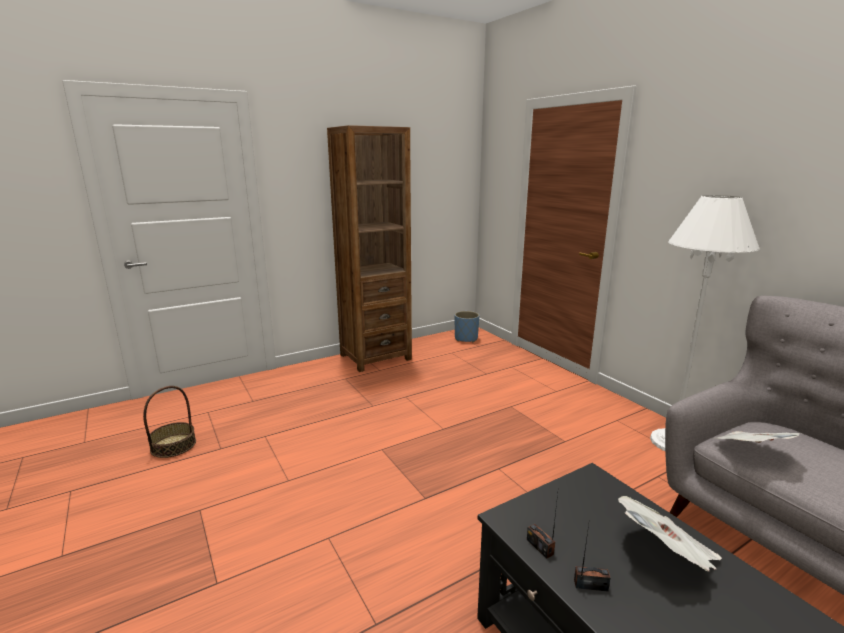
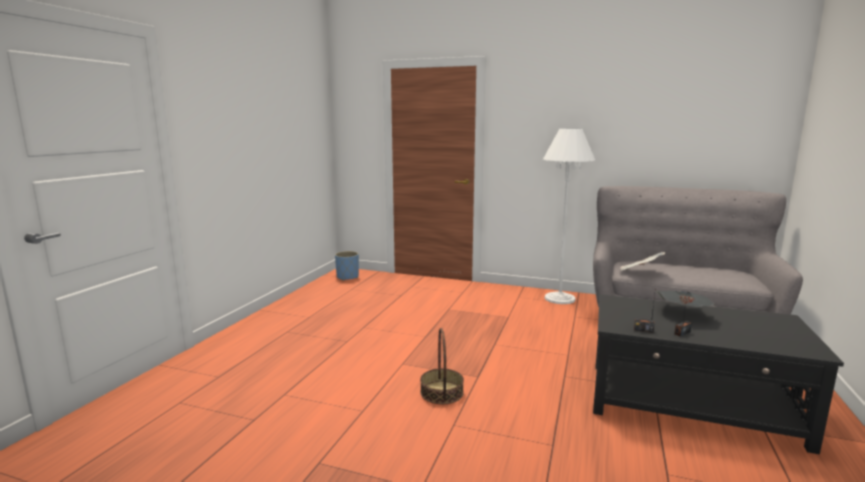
camera: 40 degrees left, 5 degrees down
(173, 445) = (192, 440): basket -> basket (442, 392)
(375, 357) = (288, 309): brown bookcase -> none

